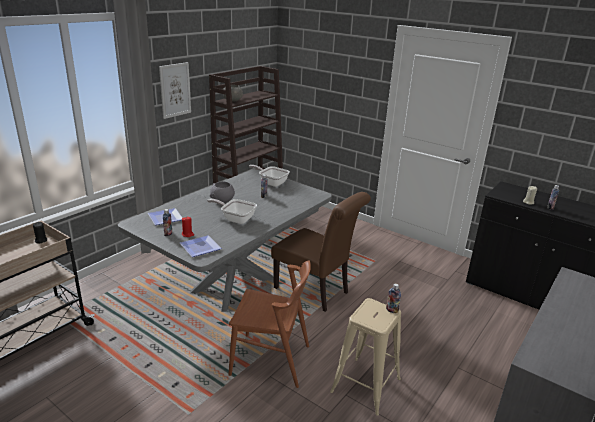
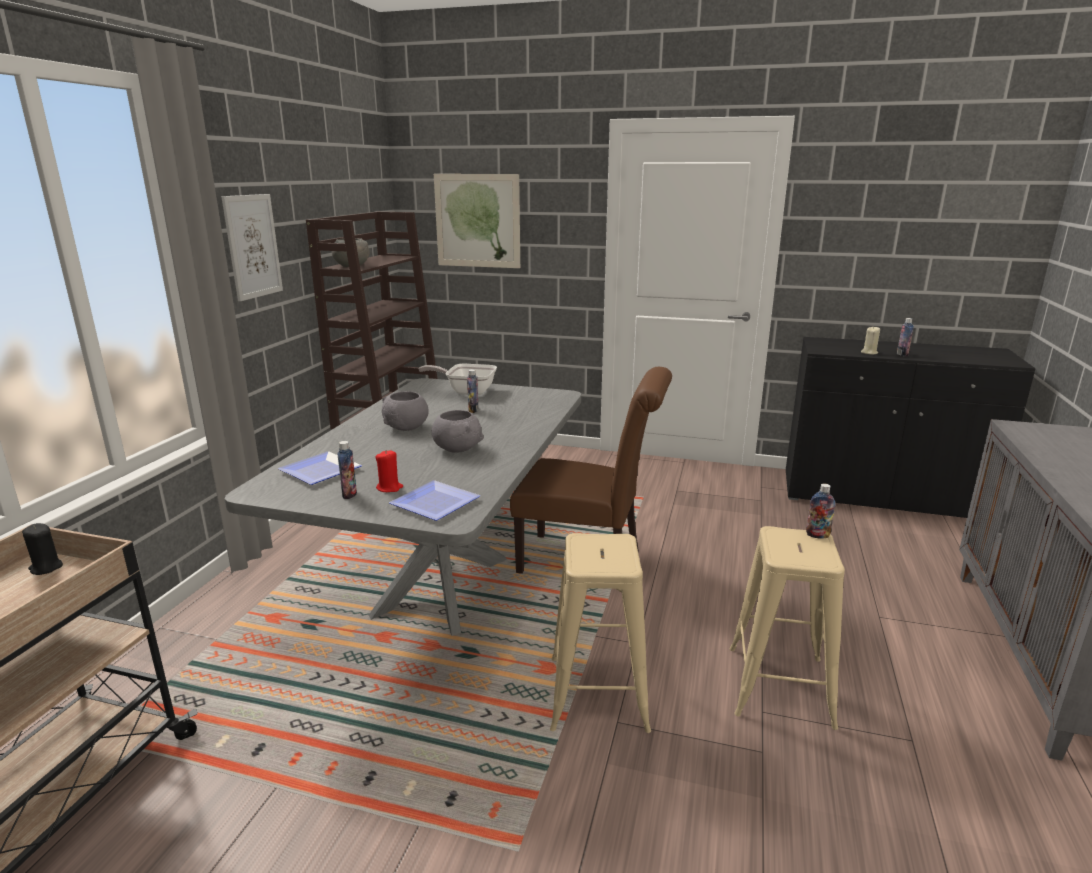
camera: 20 degrees left, 5 degrees down
(236, 219) = (457, 449): frying pan -> grey bowl
(270, 360) = (598, 693): brown chair -> beige stool
(319, 75) = (477, 221): none -> picture

